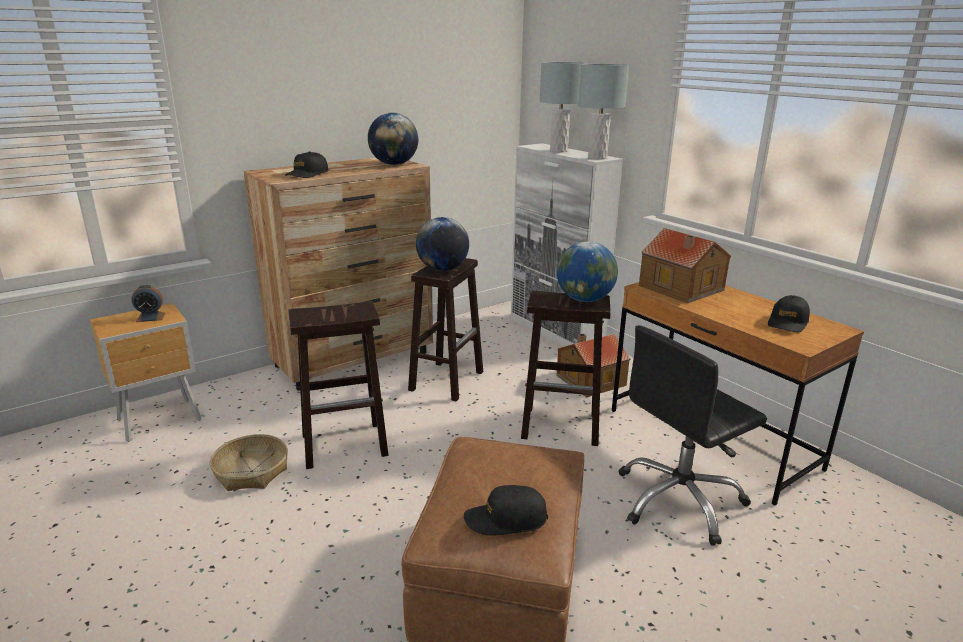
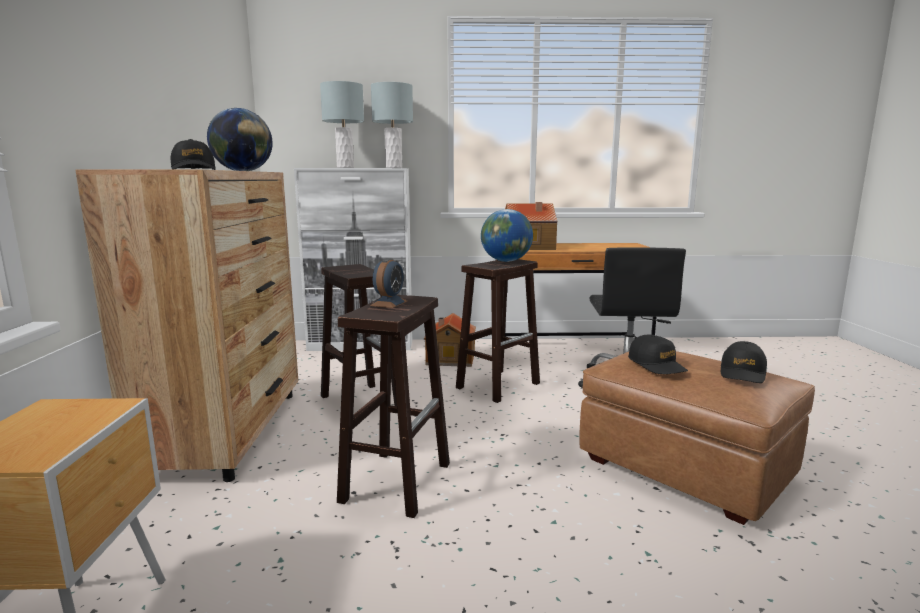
camera: 55 degrees left, 10 degrees down
(150, 317) = (61, 419): alarm clock -> alarm clock (389, 303)
(251, 471) = (368, 561): basket -> none
(443, 269) = (359, 271): globe -> none
(788, 322) = (611, 246): black cap -> black cap (656, 365)

